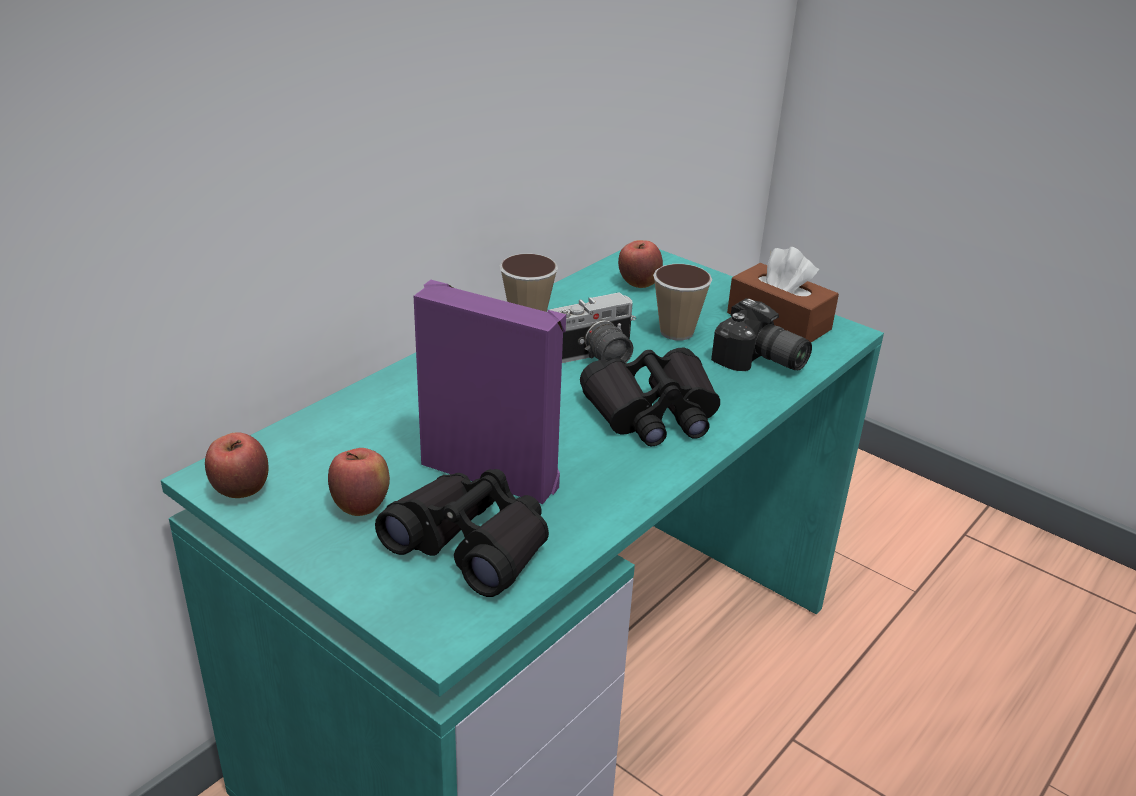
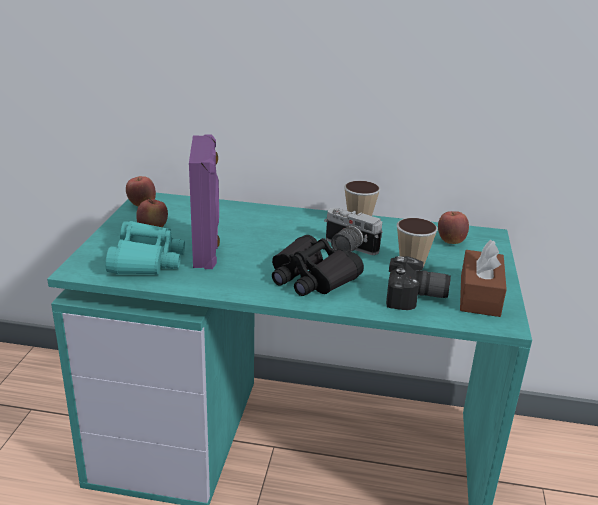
camera: 60 degrees right, 5 degrees down
(471, 544) = (146, 260): black binoculars -> turquoise binoculars
(759, 362) = (416, 299): camera -> camera turned 90 degrees counterclockwise

